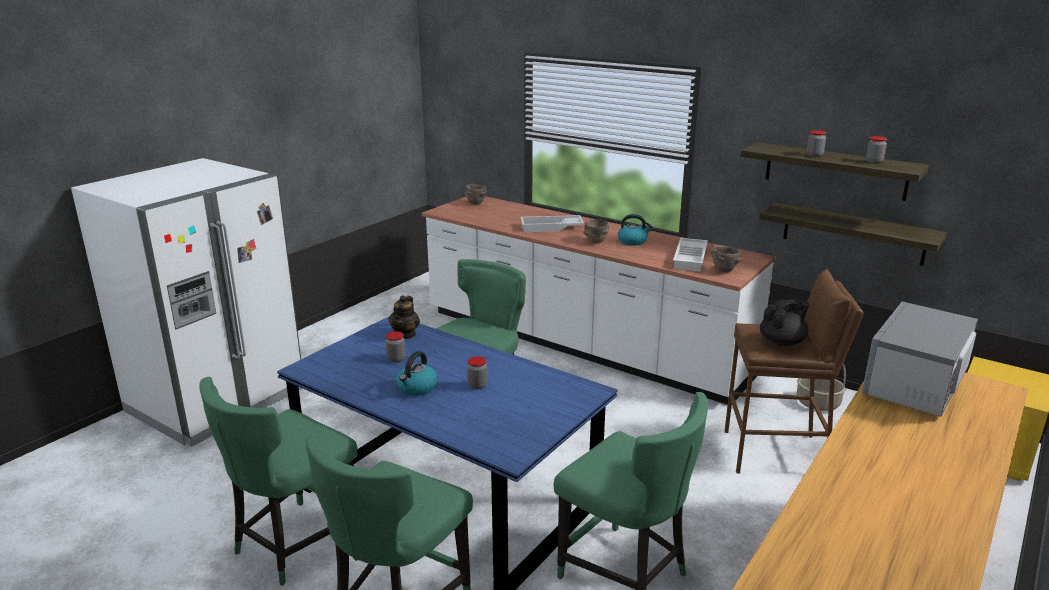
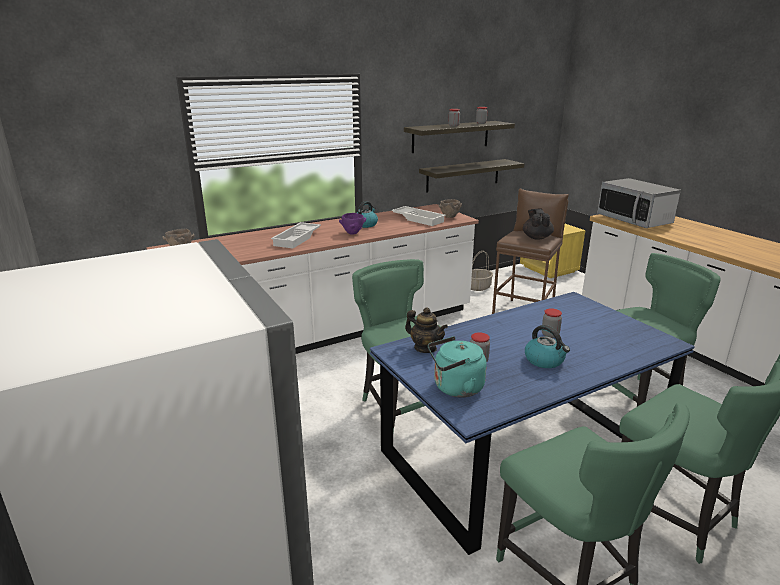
camera: 65 degrees left, 0 degrees up
(343, 356) = (455, 388): none -> turquoise kettle
(595, 242) = (352, 233): brown bowl -> purple bowl

